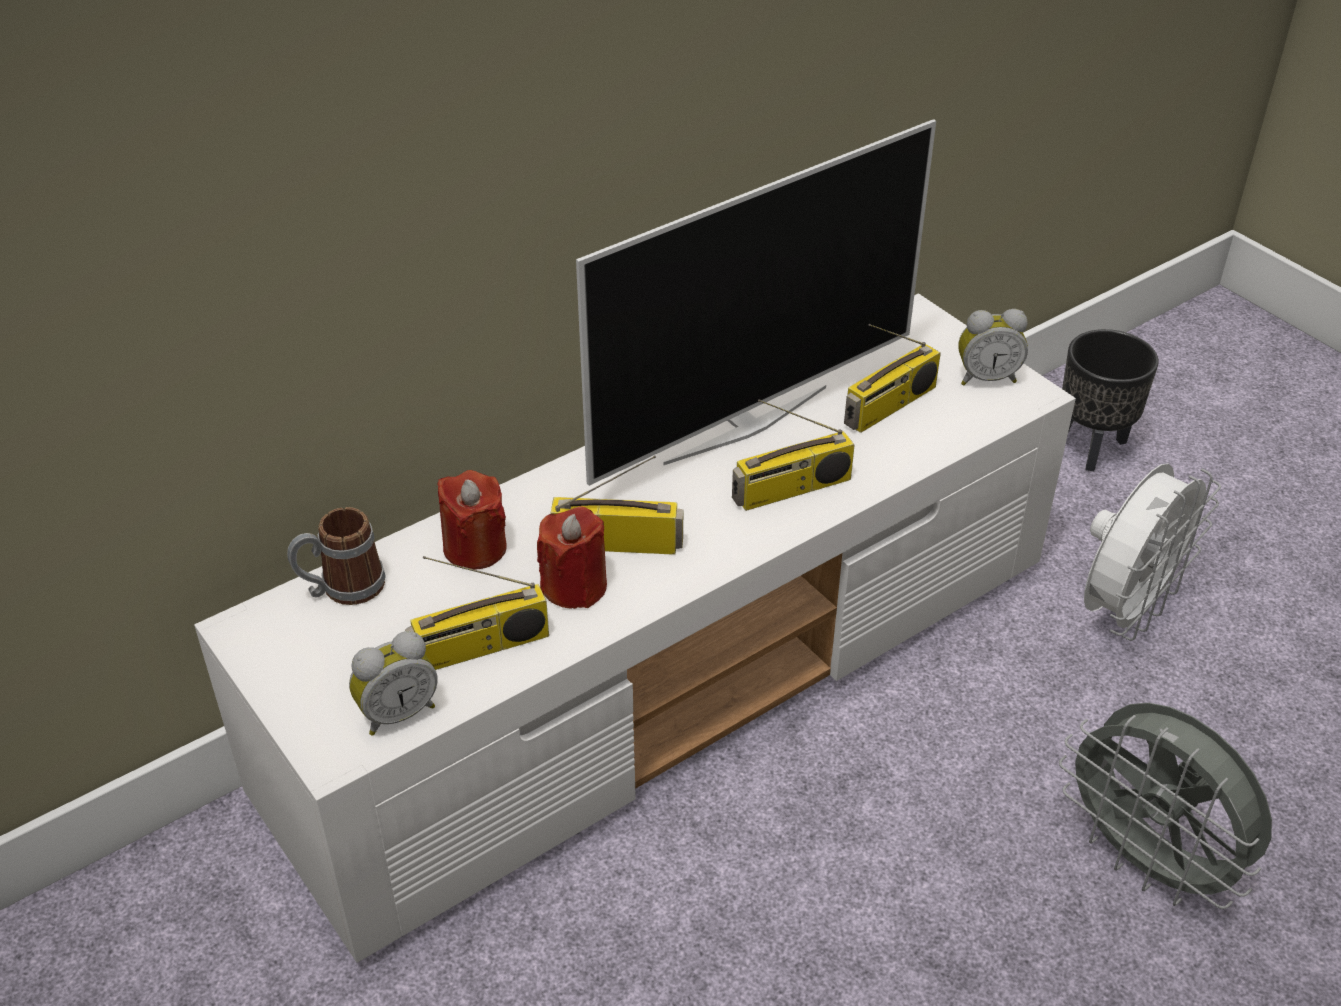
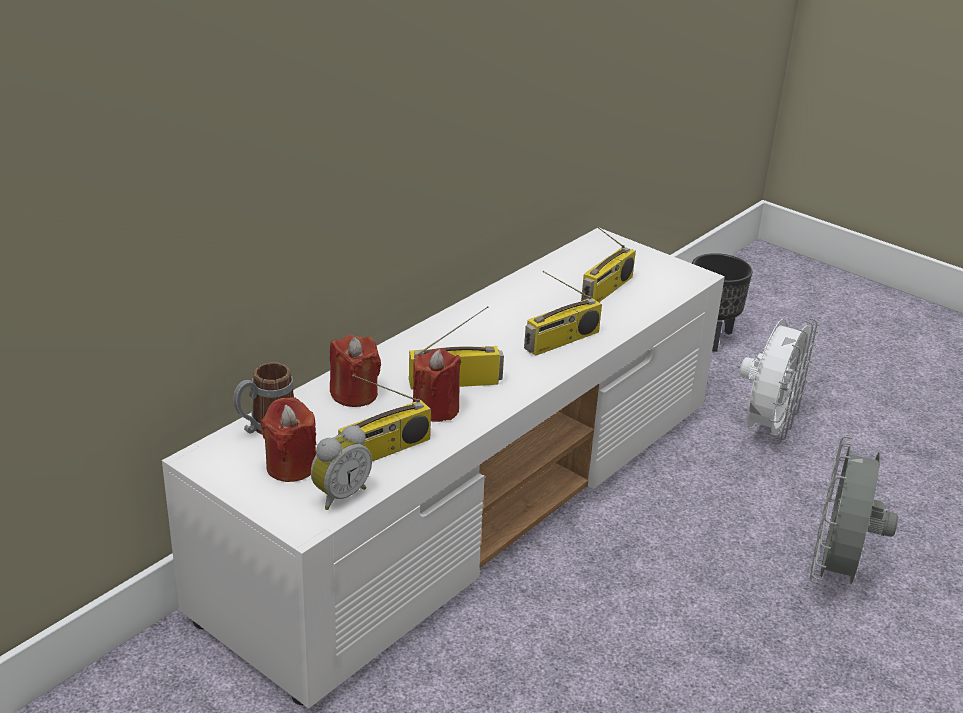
camera: 15 degrees left, 10 degrees down
(351, 657) = (291, 466): none -> red candle
(744, 423) = (513, 307): television -> none
(986, 377) = (663, 269): alarm clock -> none
(1148, 863) = (835, 572): grey fan -> grey fan turned 75 degrees clockwise

